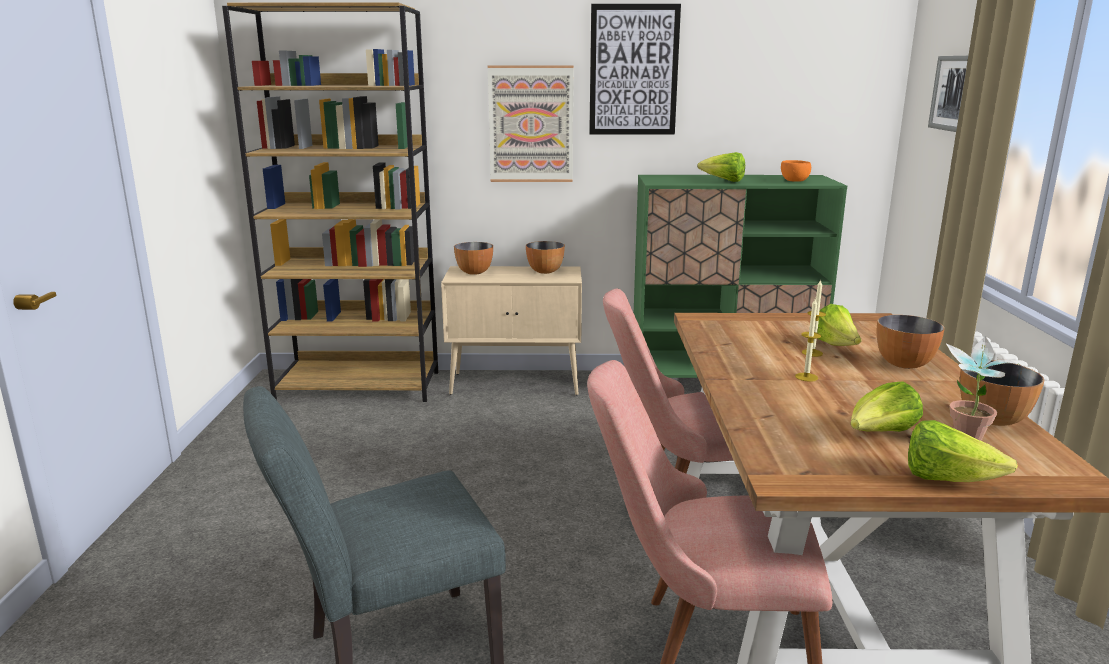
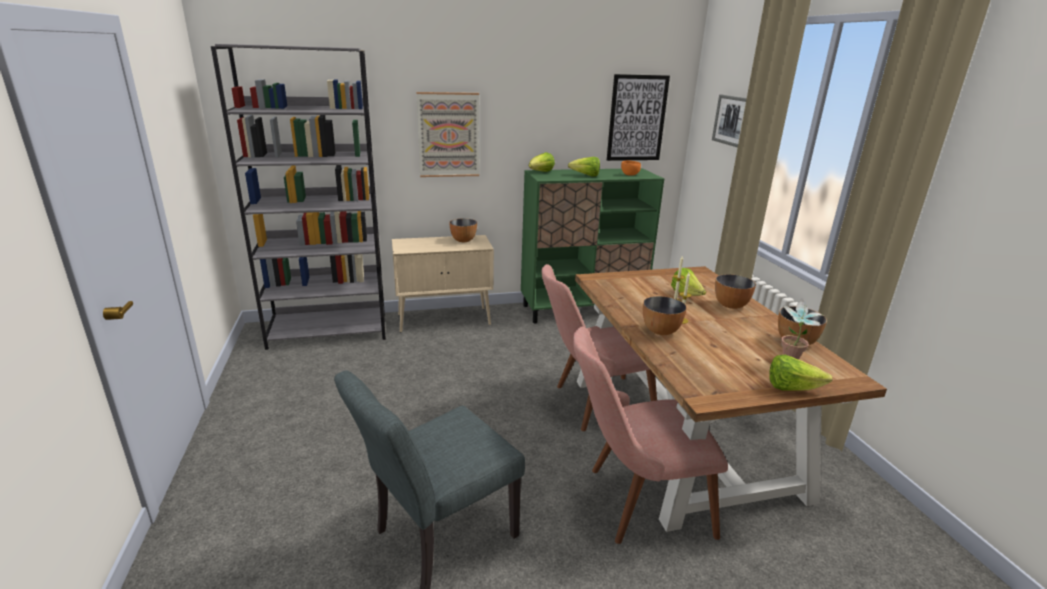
camera: 15 degrees left, 5 degrees up
(360, 386) = (329, 331): brown bookcase -> grey bookcase
(474, 272) = (413, 244): bowl -> bowl (661, 331)
(633, 70) = (520, 97): picture -> picture (637, 118)
(881, 434) = (742, 359): lettuce -> lettuce (541, 172)

